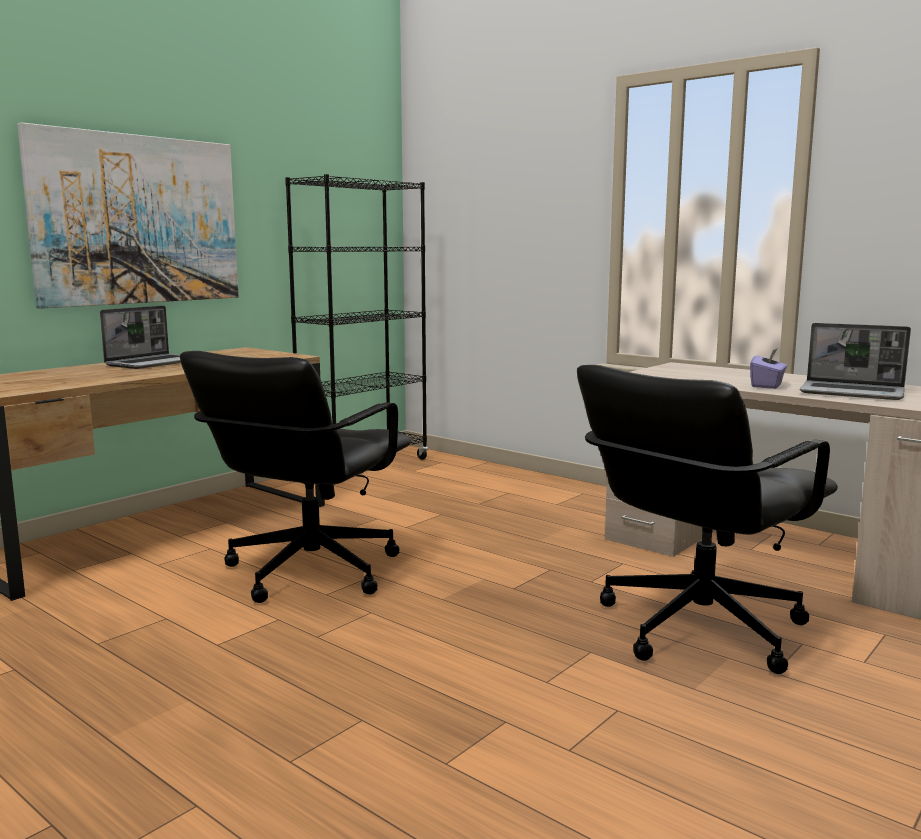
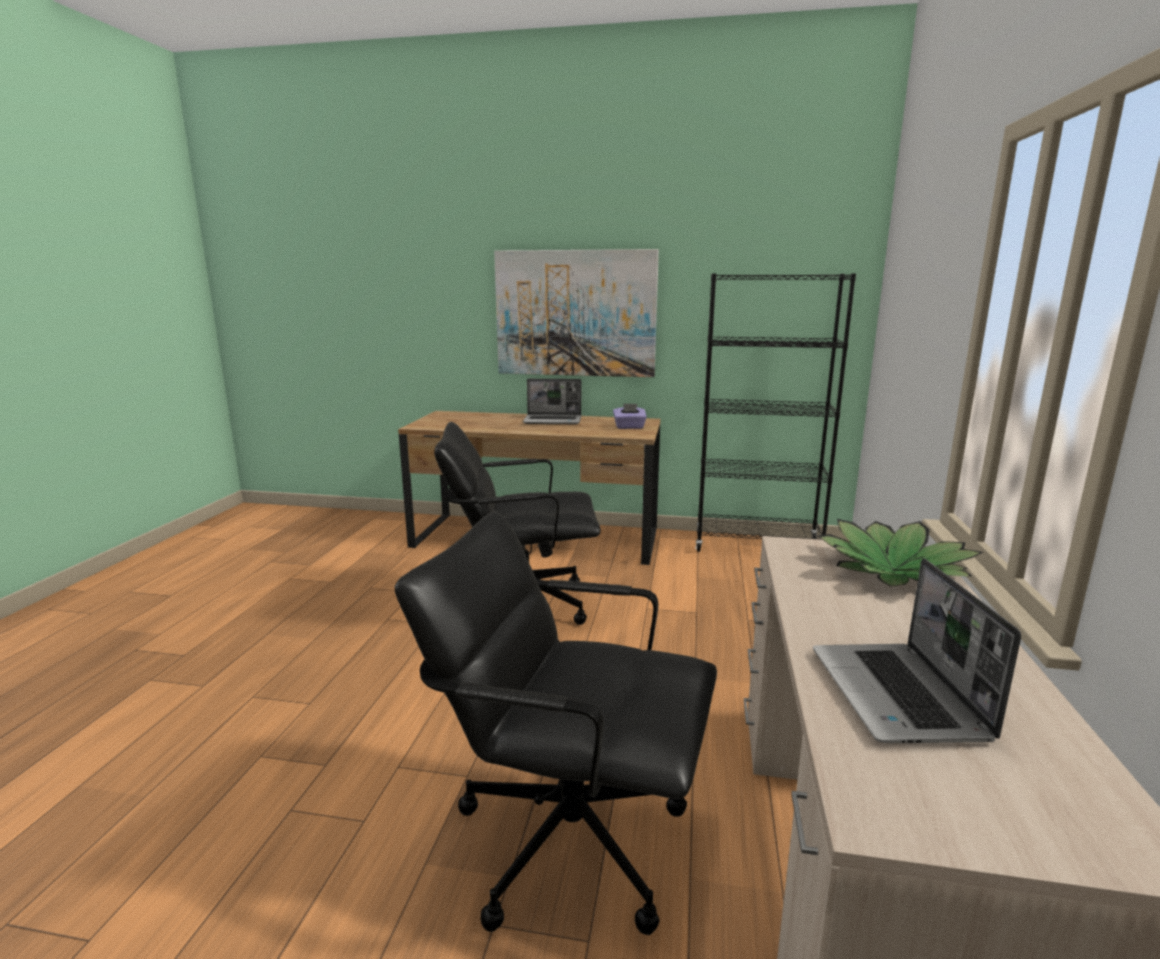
camera: 60 degrees right, 5 degrees up
(699, 370) = (894, 570): none -> potted plant
(767, 385) = (848, 624): purple tissue box -> purple tissue box (629, 427)

